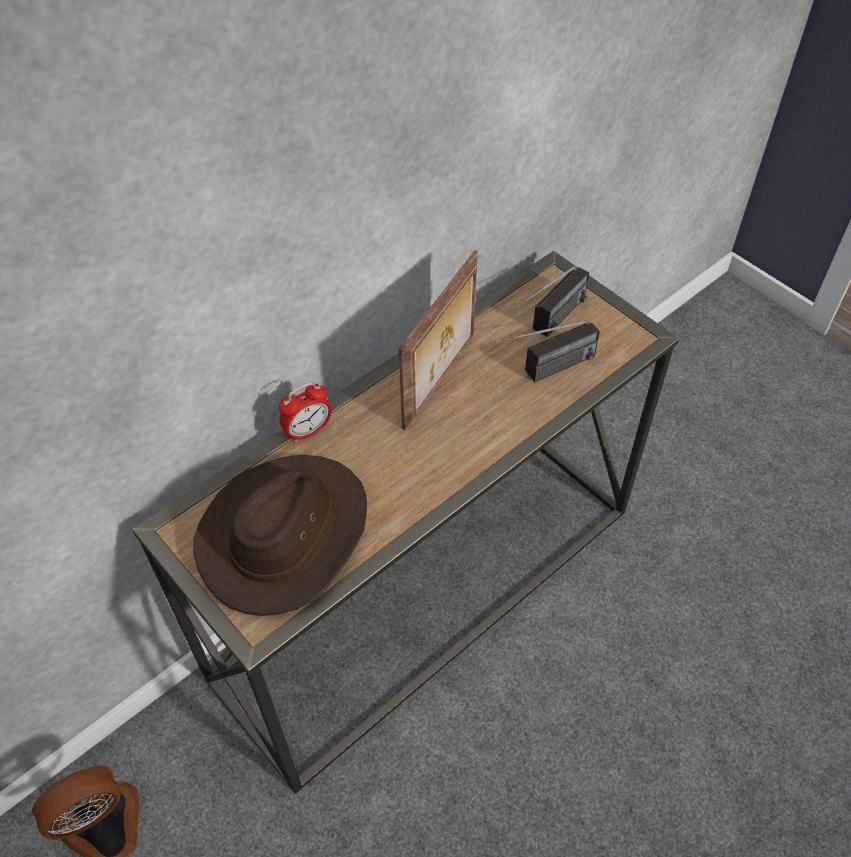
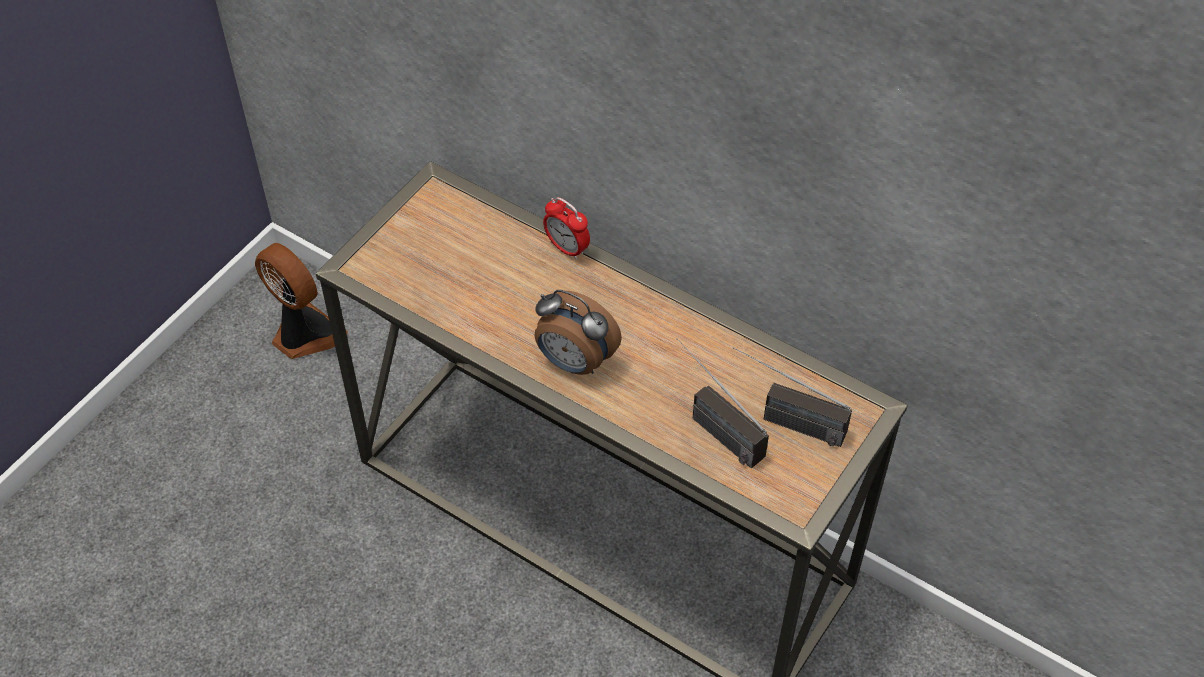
camera: 75 degrees right, 0 degrees up
(285, 535) = (448, 262): brown hat -> none
(441, 380) = (667, 338): picture frame -> none
(448, 453) = (574, 362): none -> alarm clock

